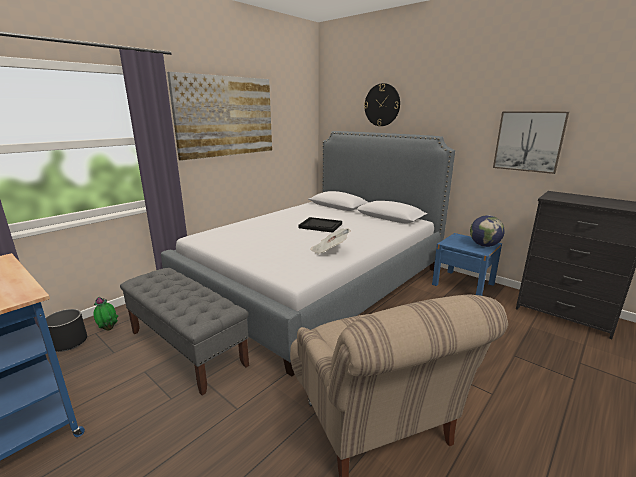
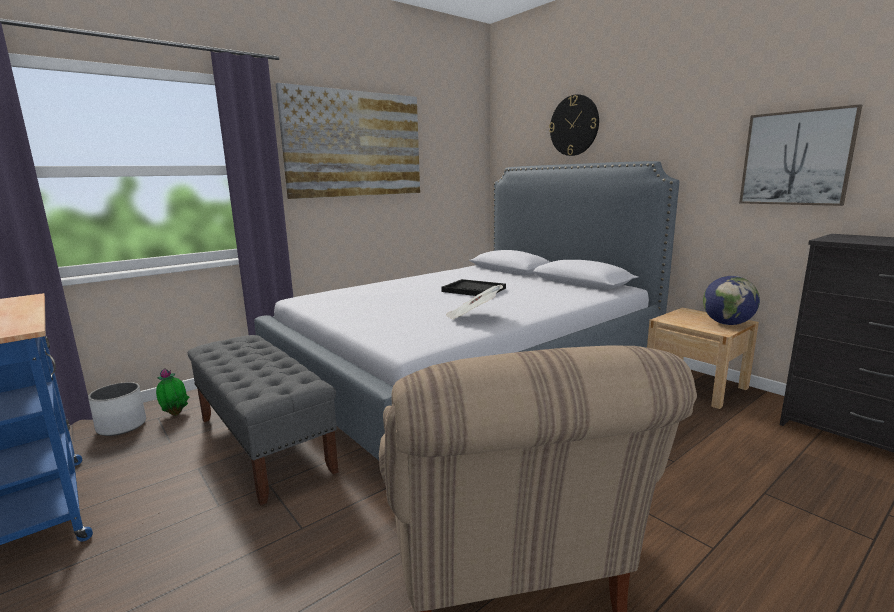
camera: 10 degrees right, 5 degrees down
(68, 342) = (121, 426): black planter -> white planter
(463, 284) = (695, 386): blue nightstand -> beige nightstand

